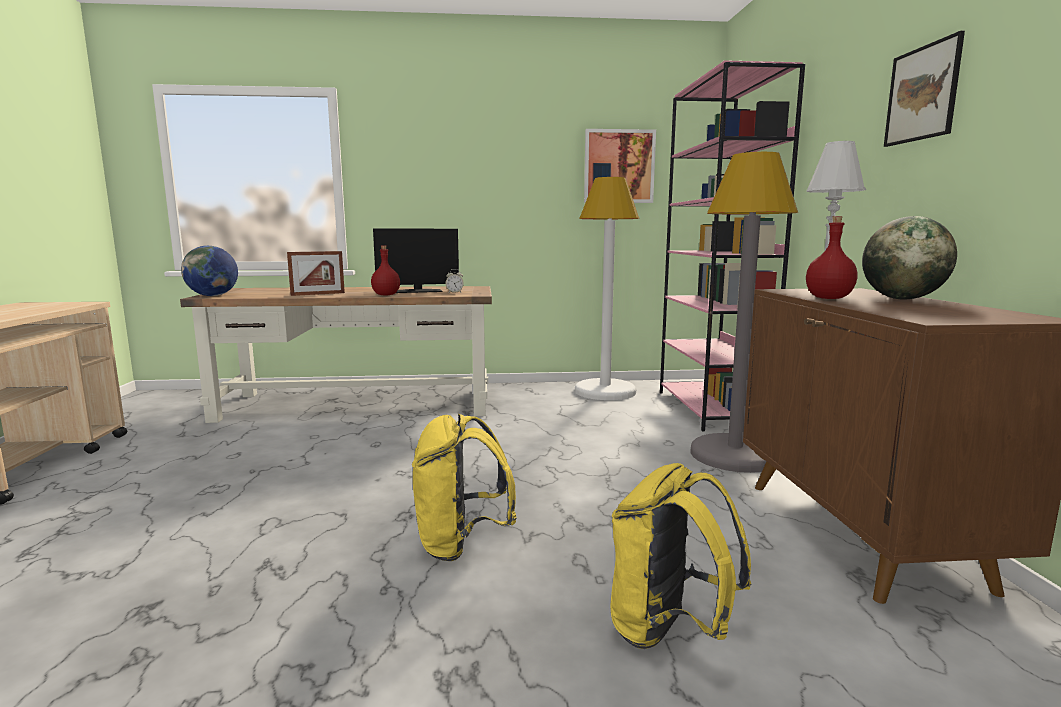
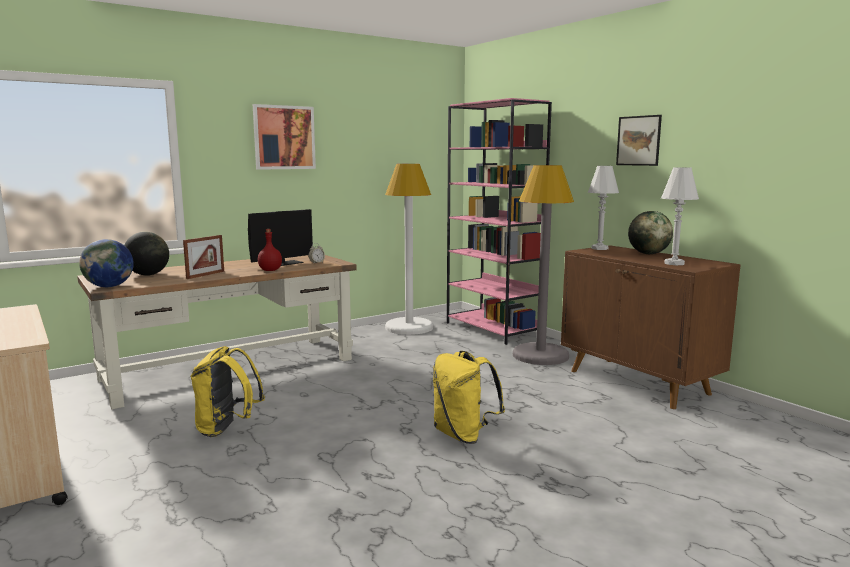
camera: 30 degrees left, 0 degrees up
(276, 291) = (148, 275): none -> globe
(619, 166) = (401, 151): picture -> picture (284, 137)
(668, 631) = (611, 442): yellow backpack -> yellow backpack (227, 429)
(829, 298) = (619, 256): red bottle -> none
(916, 312) = (674, 263): none -> white table lamp

